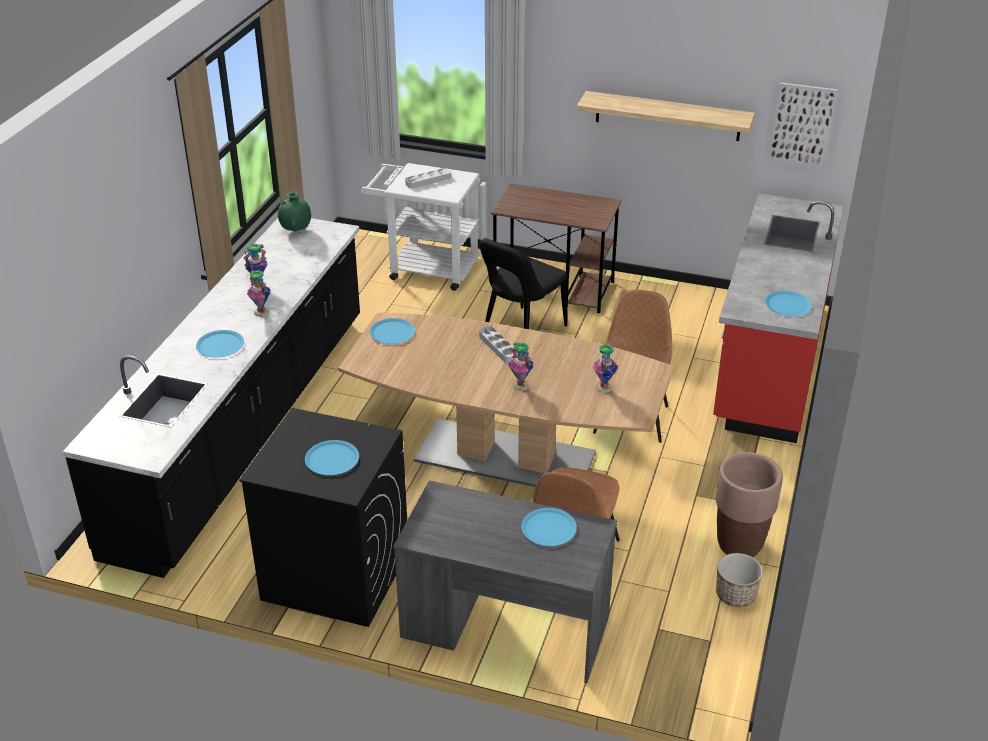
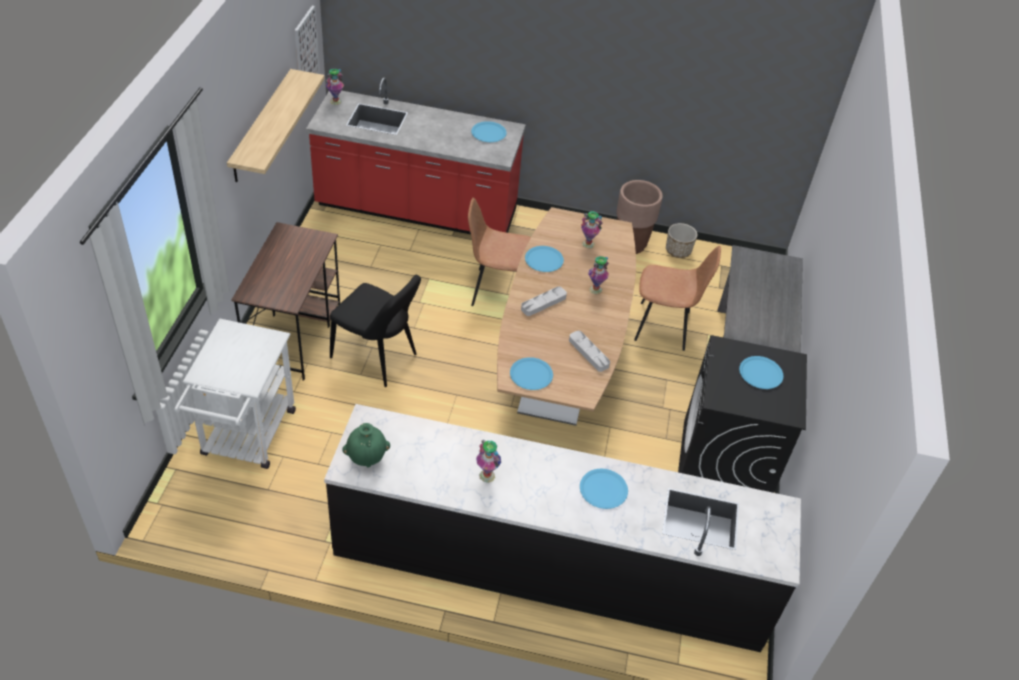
camera: 100 degrees left, 10 degrees up
(262, 312) = (540, 464): vase -> vase (335, 101)
(428, 181) = (234, 359): grey tray -> grey tray (588, 353)
(548, 528) = (752, 276): blue plate -> blue plate (544, 260)

